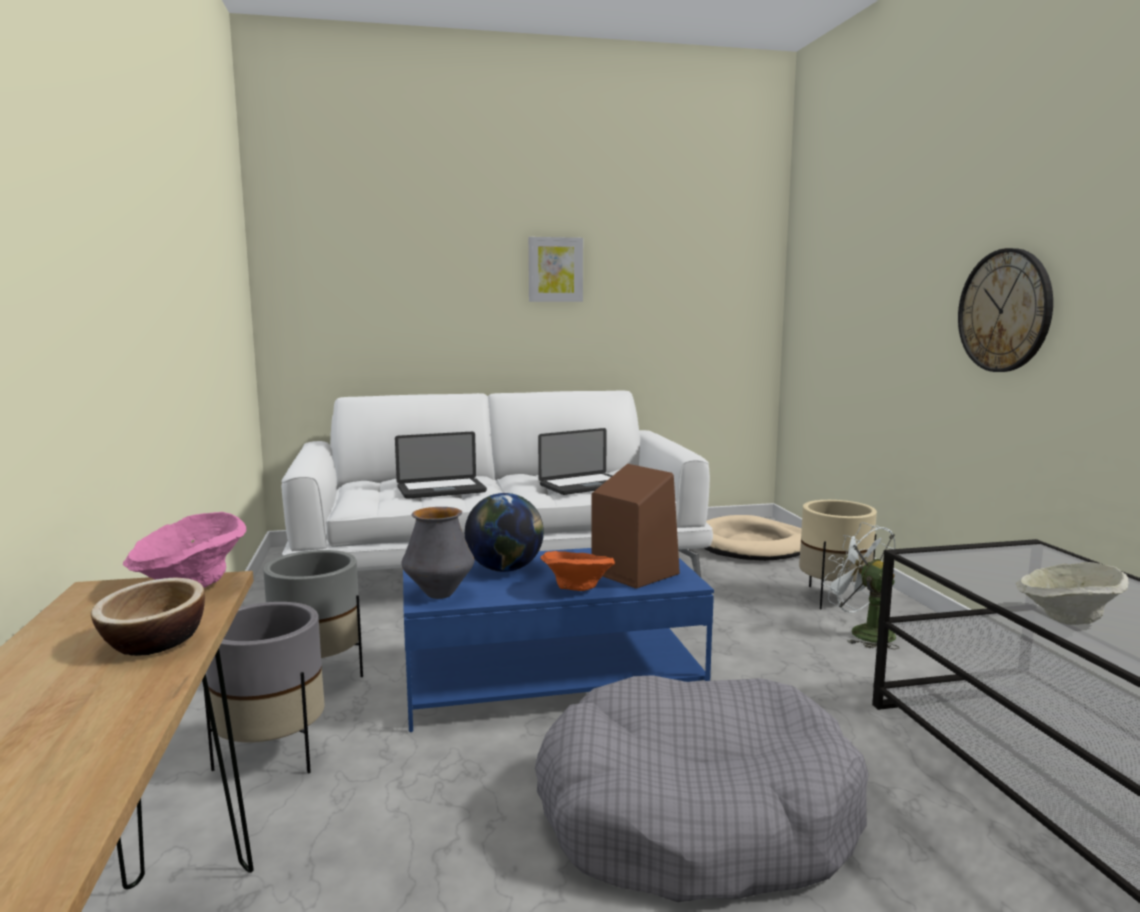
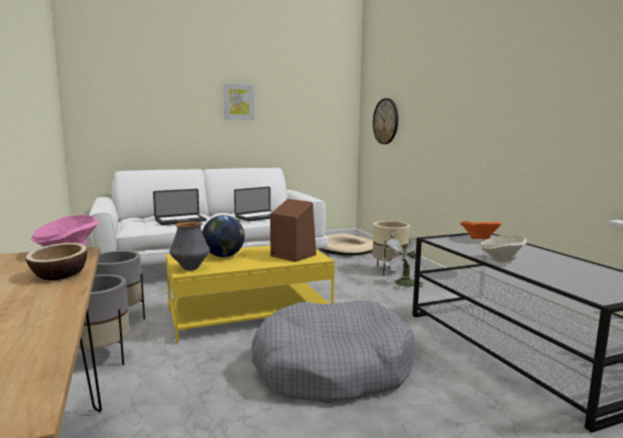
camera: 10 degrees left, 0 degrees up
(550, 679) = (249, 314): blue coffee table -> yellow coffee table
(577, 589) = (264, 263): orange bowl -> orange bowl (479, 239)
(862, 632) = (405, 285): white fan -> white fan turned 105 degrees counterclockwise
(1005, 311) = (468, 122): wall clock -> wall clock (386, 121)

